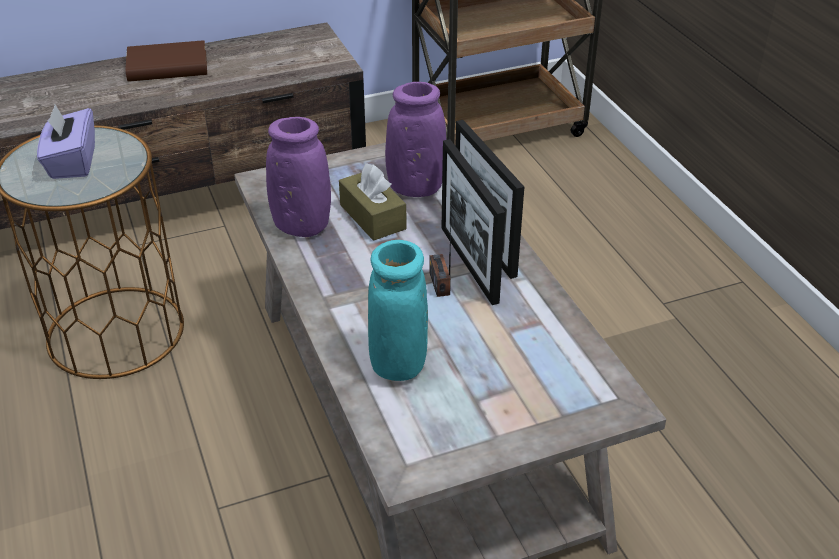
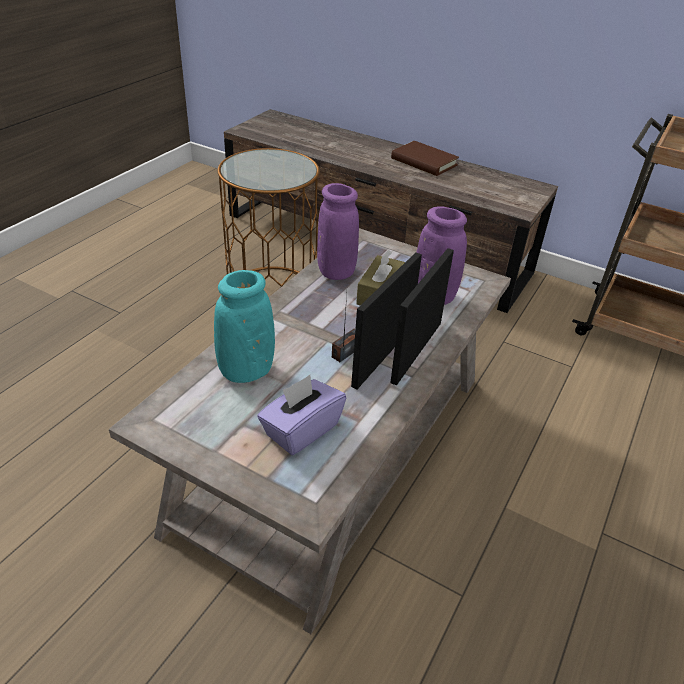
camera: 50 degrees right, 0 degrees up
(72, 162) = (269, 167): purple tissue box -> purple tissue box (301, 430)

